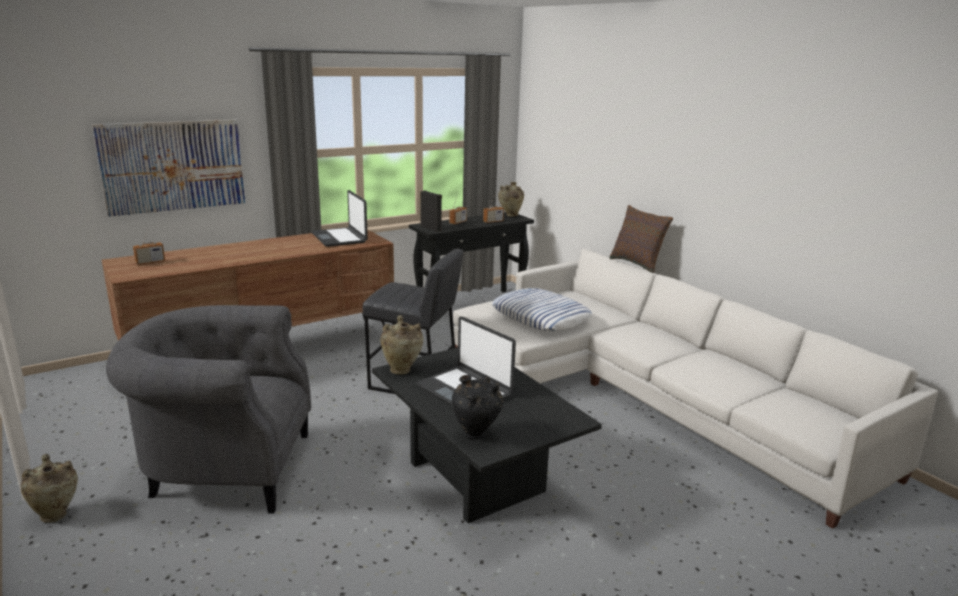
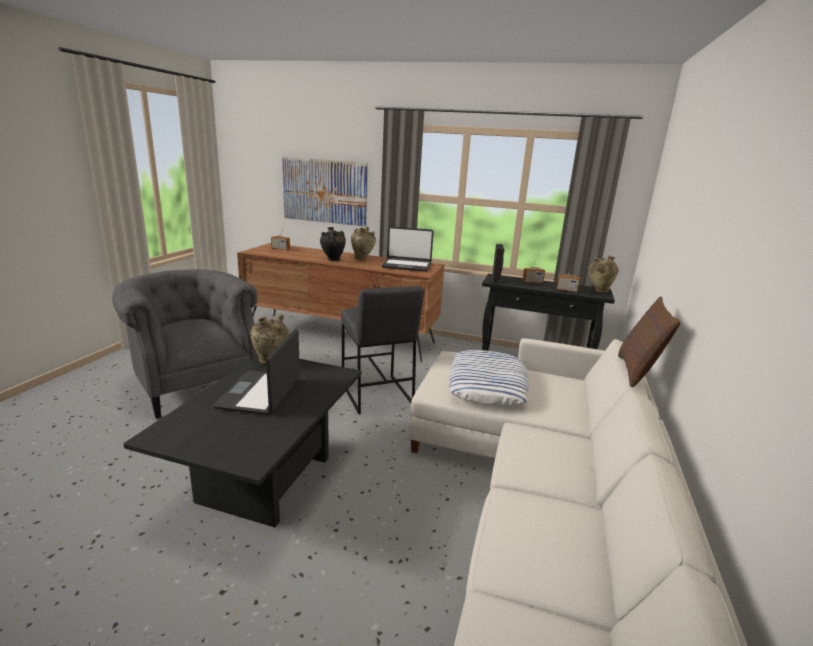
camera: 50 degrees right, 0 degrees up
(56, 514) = (118, 364): beige vase -> beige vase (362, 258)
(340, 238) = (406, 266): laptop -> laptop turned 105 degrees counterclockwise
(476, 435) = (180, 423): black vase -> black vase (333, 260)

